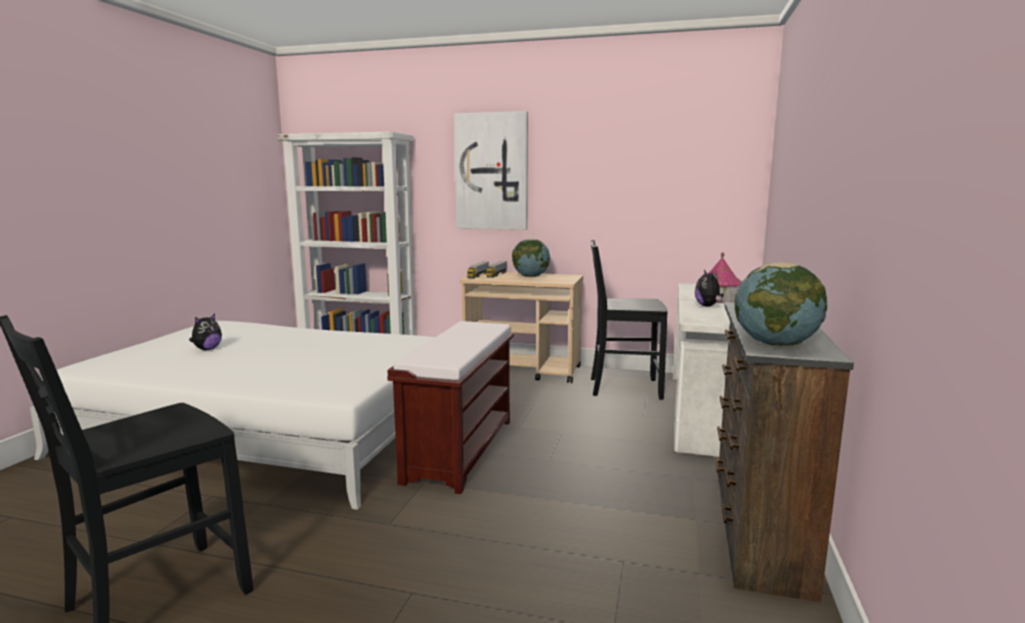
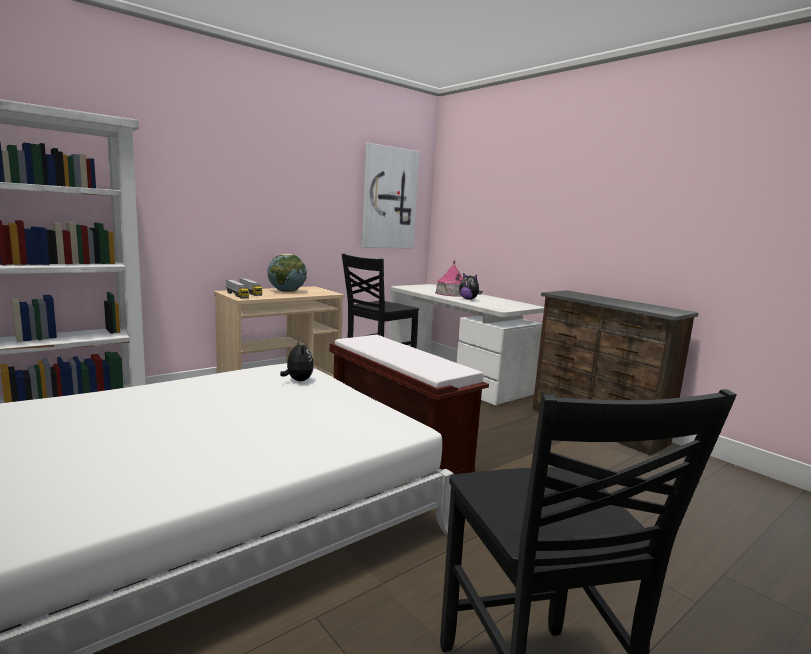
camera: 55 degrees left, 0 degrees up
(207, 349) = (71, 451): plush toy -> plush toy (297, 380)
(491, 171) = (225, 182): picture -> picture (389, 198)
(776, 344) = (657, 310): globe -> none

